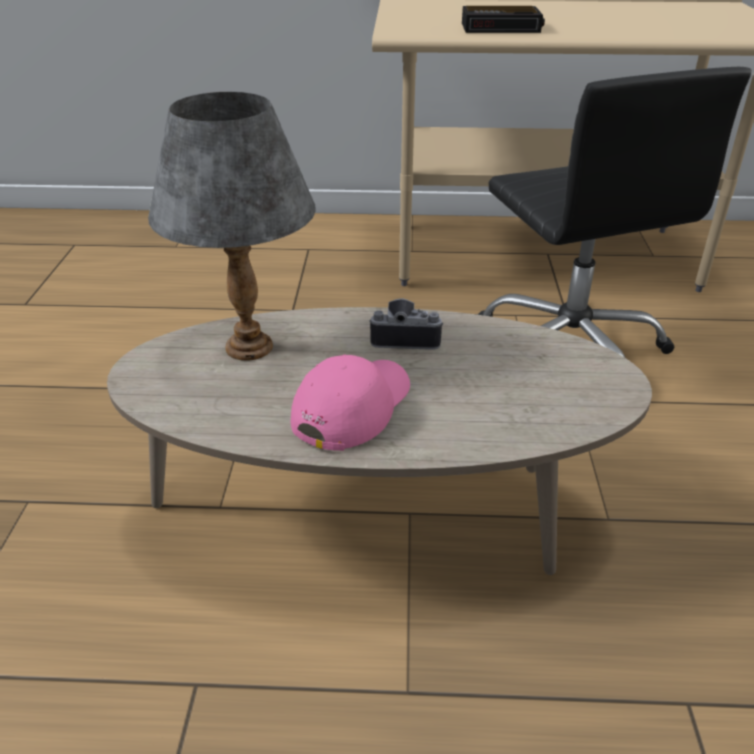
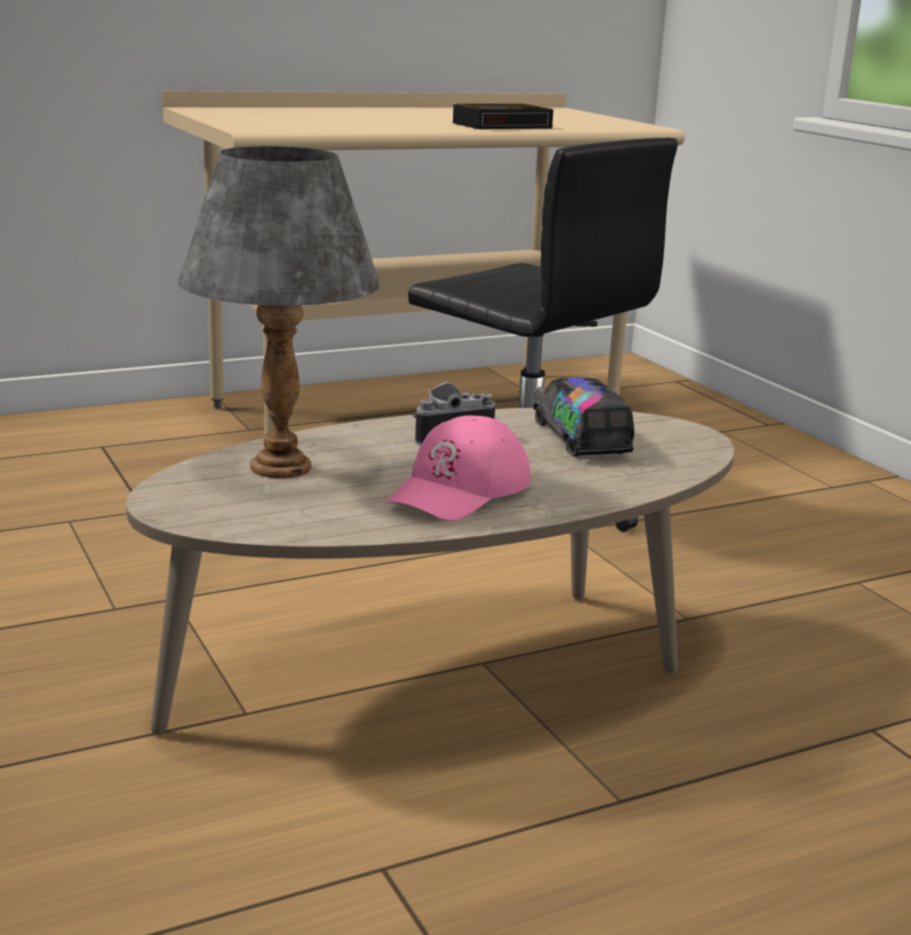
camera: 30 degrees left, 15 degrees down
(352, 406) = (460, 490): pink cap -> pink cap turned 150 degrees counterclockwise
(502, 27) = (365, 125): alarm clock -> alarm clock (504, 125)
(510, 365) = (580, 438): none -> toy truck

